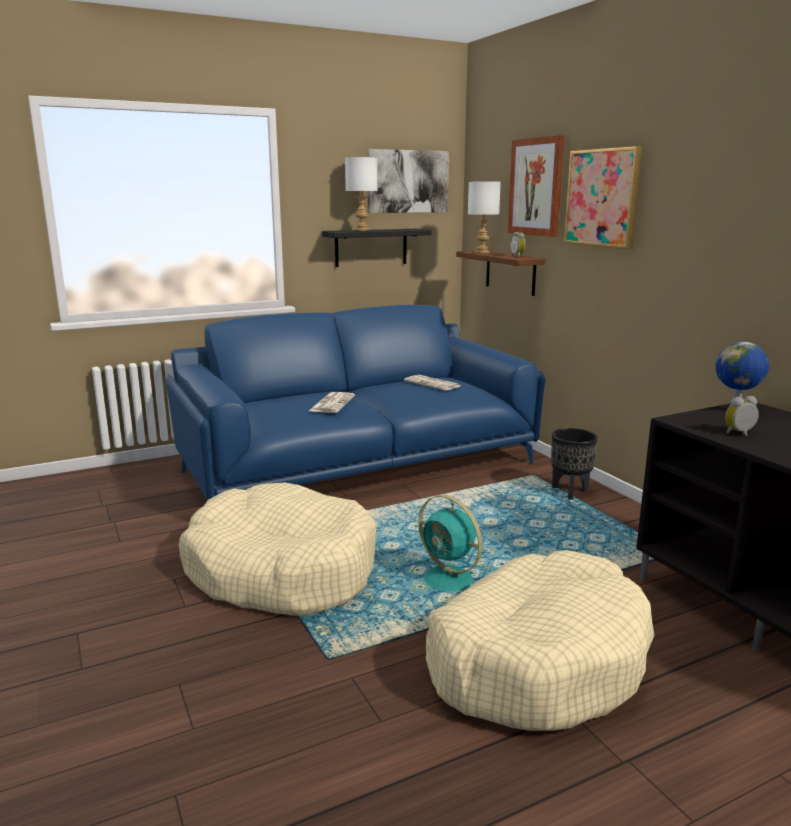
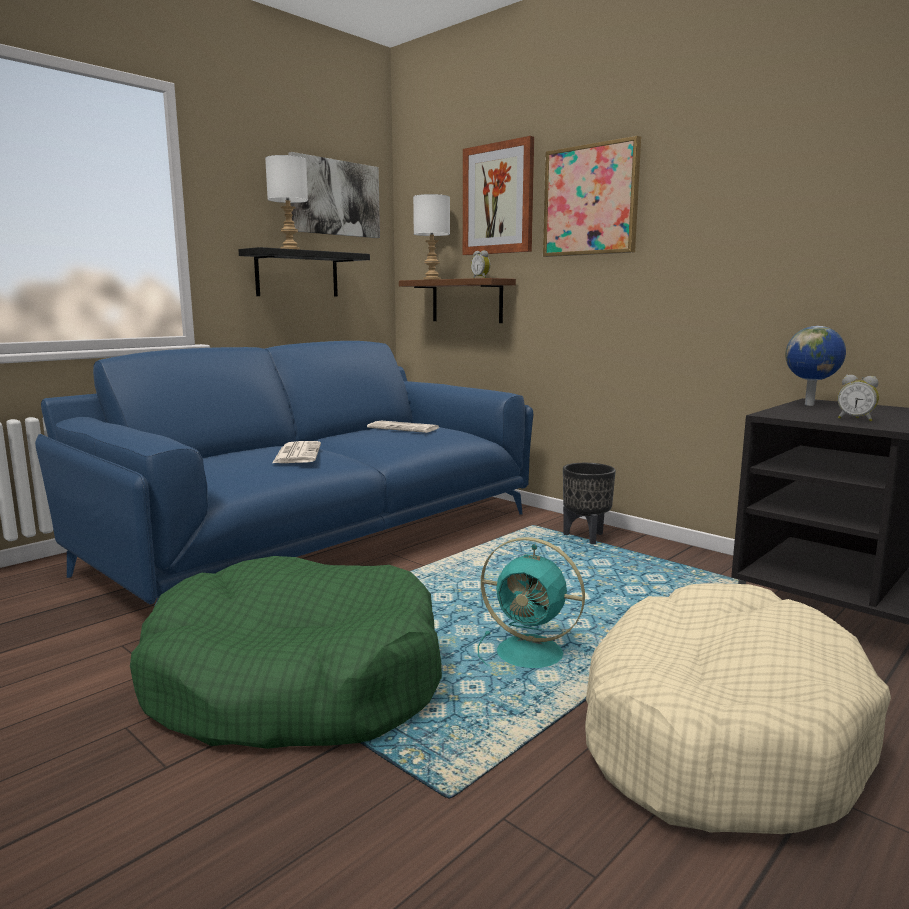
camera: 20 degrees left, 5 degrees down
(281, 570) = (295, 683): beige dog bed -> green dog bed
(740, 434) = (855, 419): alarm clock -> alarm clock turned 105 degrees counterclockwise

